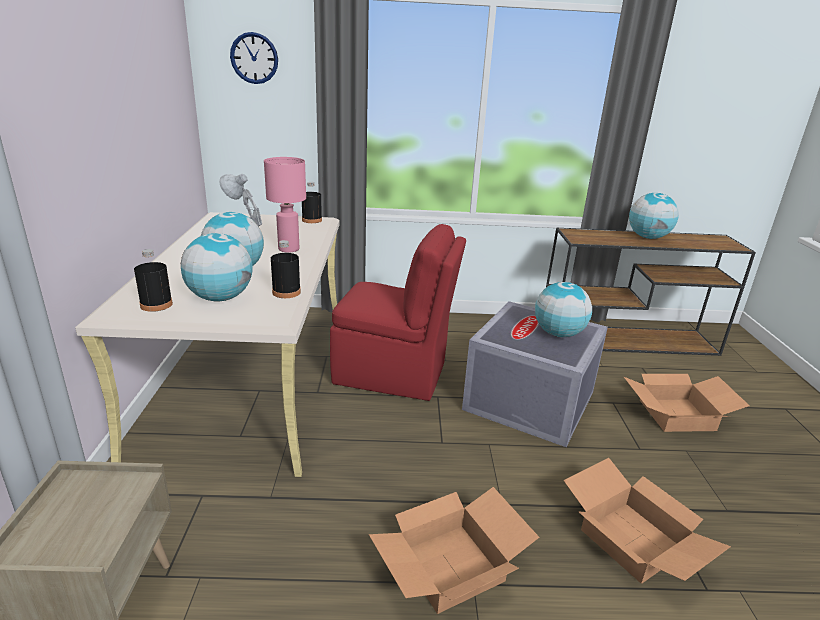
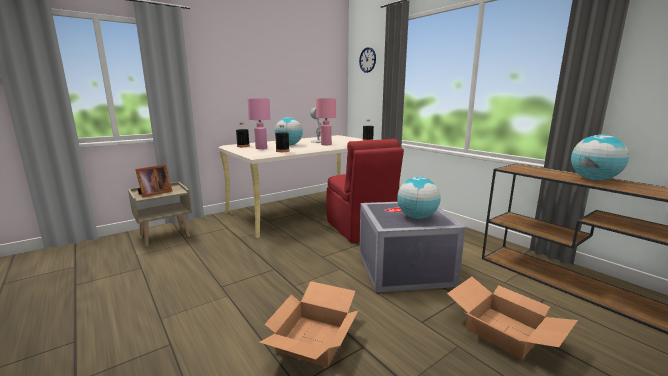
camera: 55 degrees right, 10 degrees down
(86, 527) = (154, 193): none -> picture frame
(220, 298) = (261, 148): globe -> pink table lamp
(450, 568) = (233, 286): cardboard box -> none

